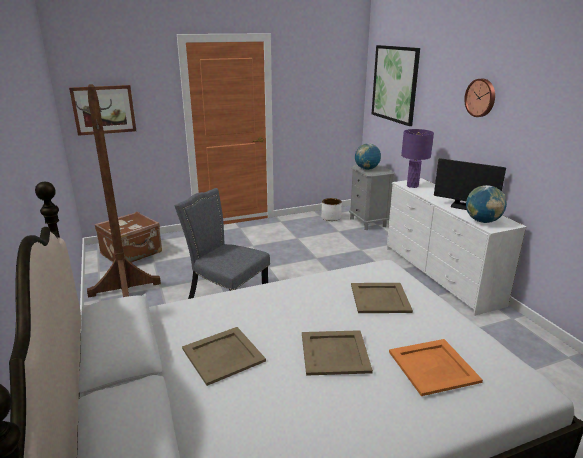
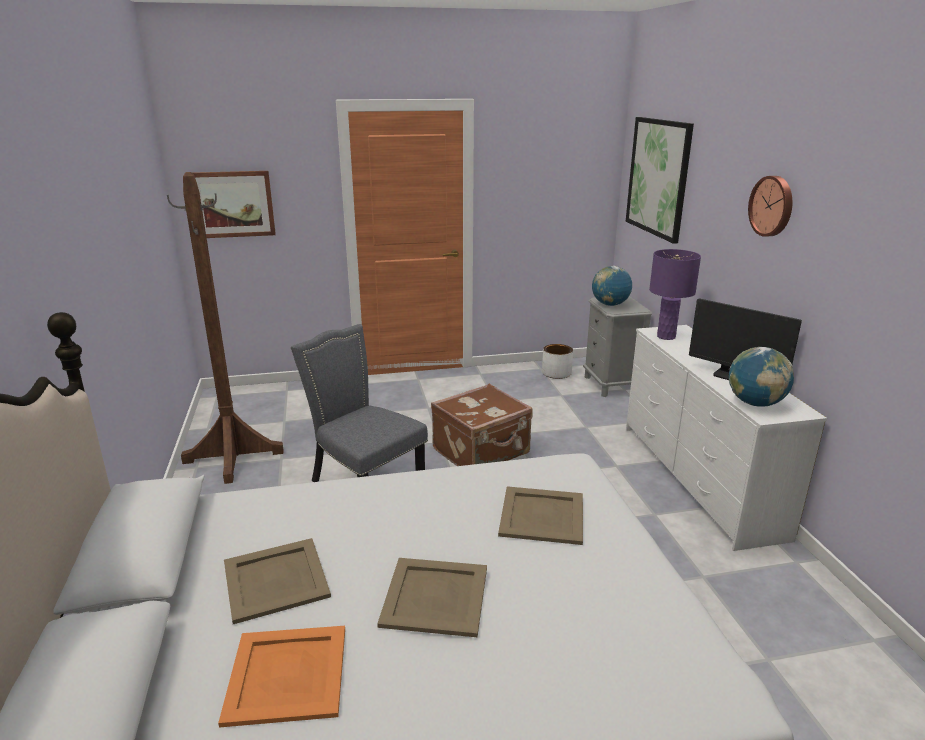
camera: 10 degrees right, 0 degrees up
(132, 253) = (260, 406): brown suitcase -> brown suitcase (482, 452)
(432, 366) = (575, 638): orange tray -> orange tray (286, 673)

